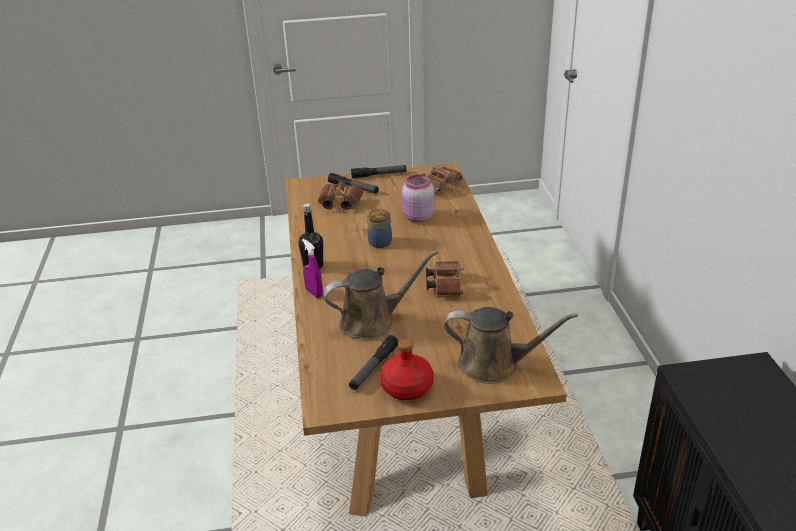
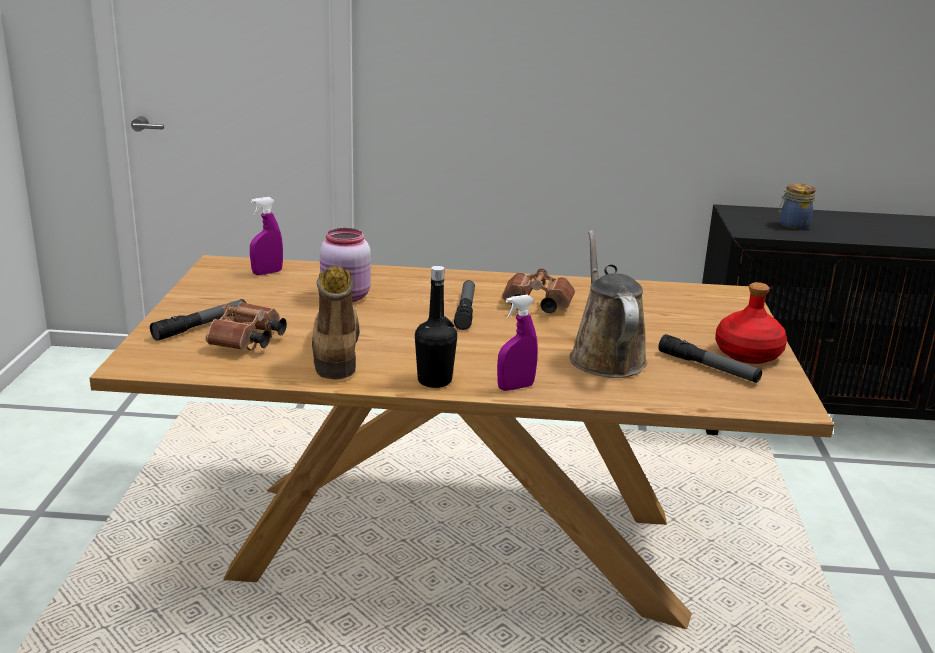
camera: 80 degrees left, 10 degrees down
(340, 229) = (335, 350): none -> boot
(379, 175) = (178, 304): flashlight -> flashlight (465, 310)
(379, 242) = (395, 328): jar -> jar (792, 225)
(441, 186) = (267, 273): brown binoculars -> purple spray bottle
(494, 365) = (707, 306): brown watering can -> none

